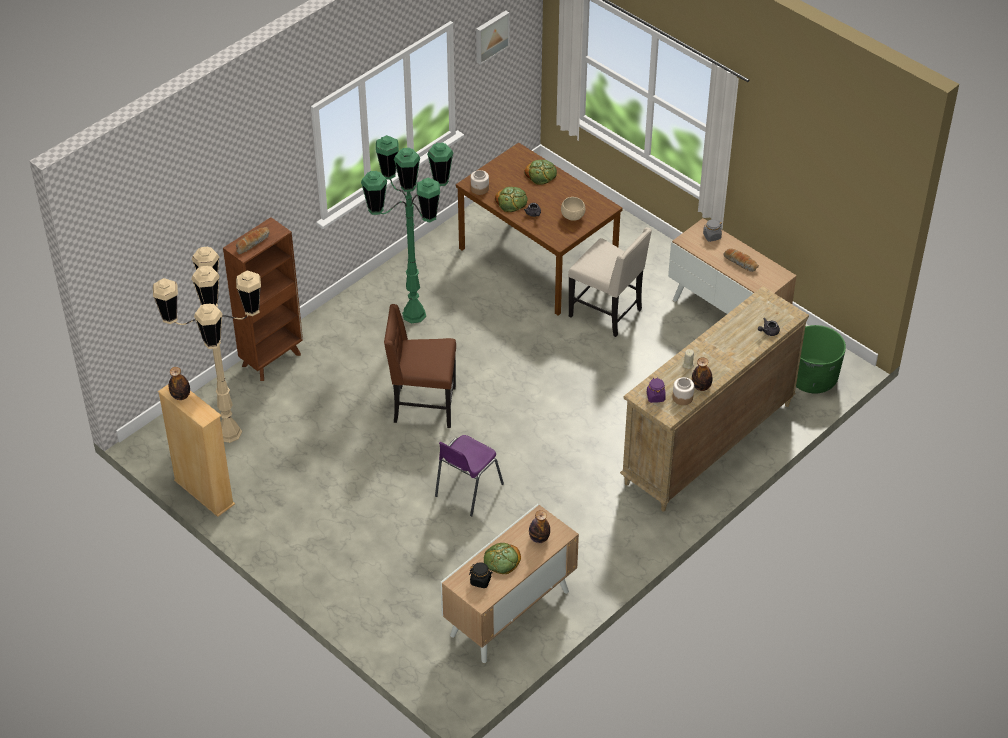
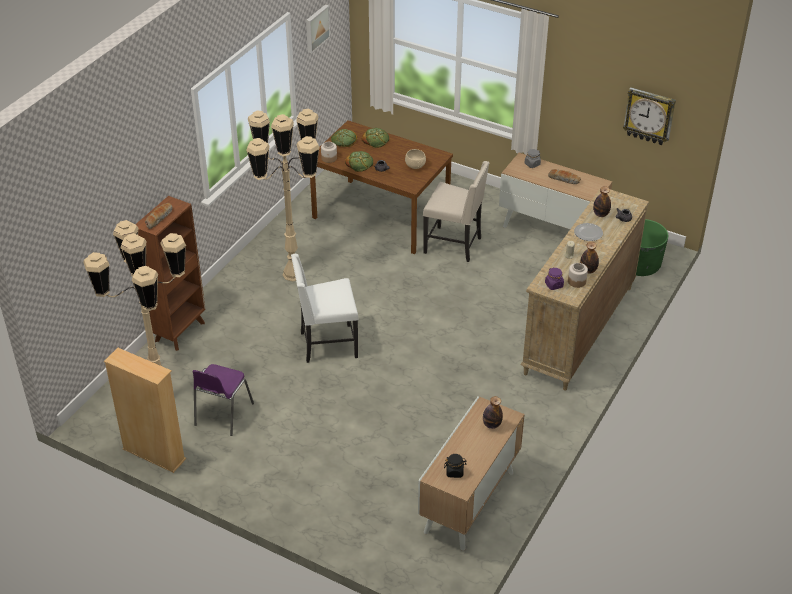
camera: 15 degrees left, 5 degrees down
(181, 396) = (127, 361): bottle -> bottle (600, 214)
(414, 314) = (293, 274): green floor lamp -> beige floor lamp
(423, 406) = (327, 345): brown chair -> white chair
(467, 491) = (391, 406): purple chair -> purple chair (222, 415)
(501, 560) = (466, 450): bread -> bread (344, 140)
(721, 341) = (588, 233): none -> plate
(842, 211) = (649, 116): none -> wall clock

